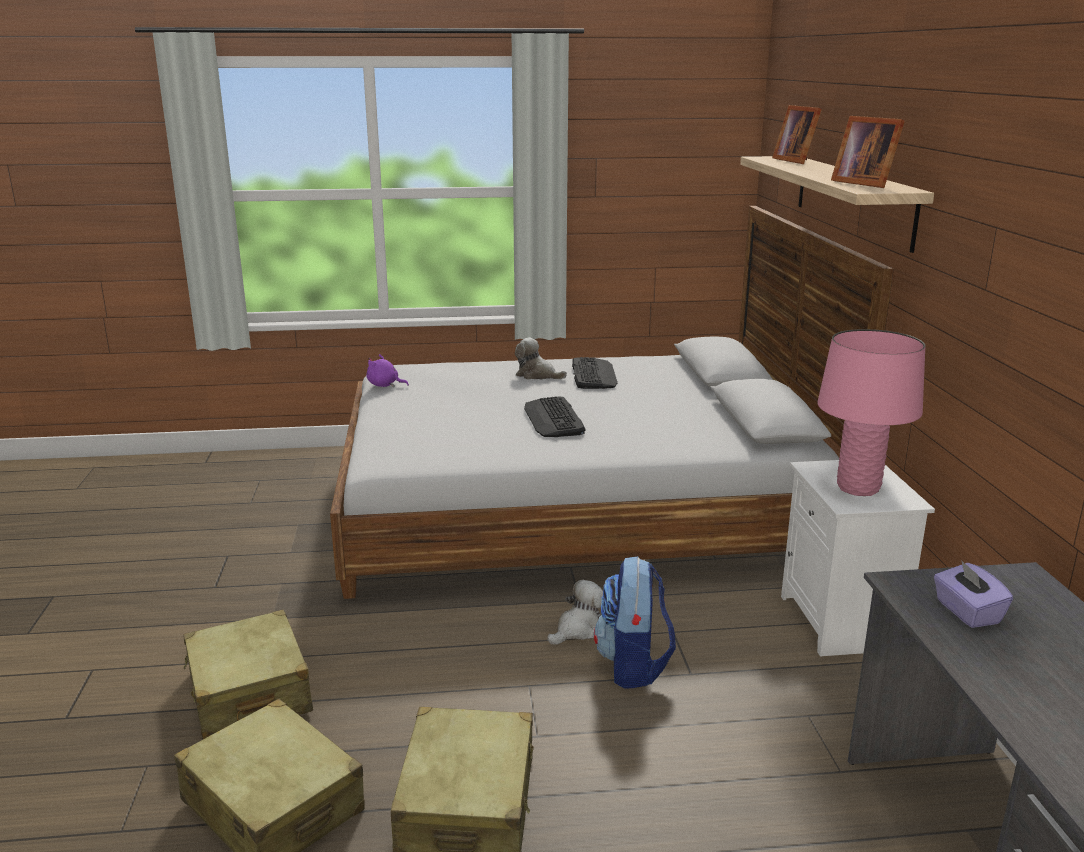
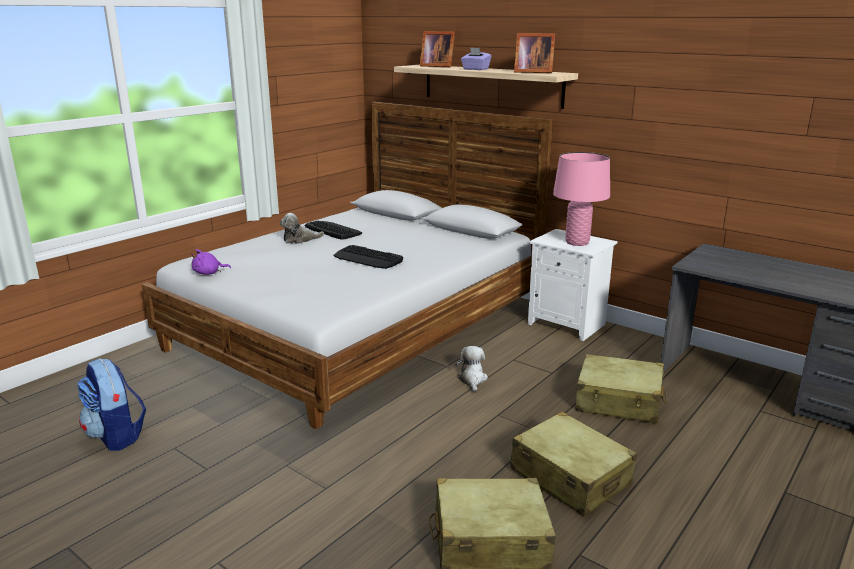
camera: 45 degrees left, 0 degrees up
(249, 694) = (363, 505): beige suitcase -> beige suitcase (619, 402)
(633, 665) = (524, 382): backpack -> backpack (116, 436)
(967, 612) = (726, 266): purple tissue box -> purple tissue box (475, 69)

